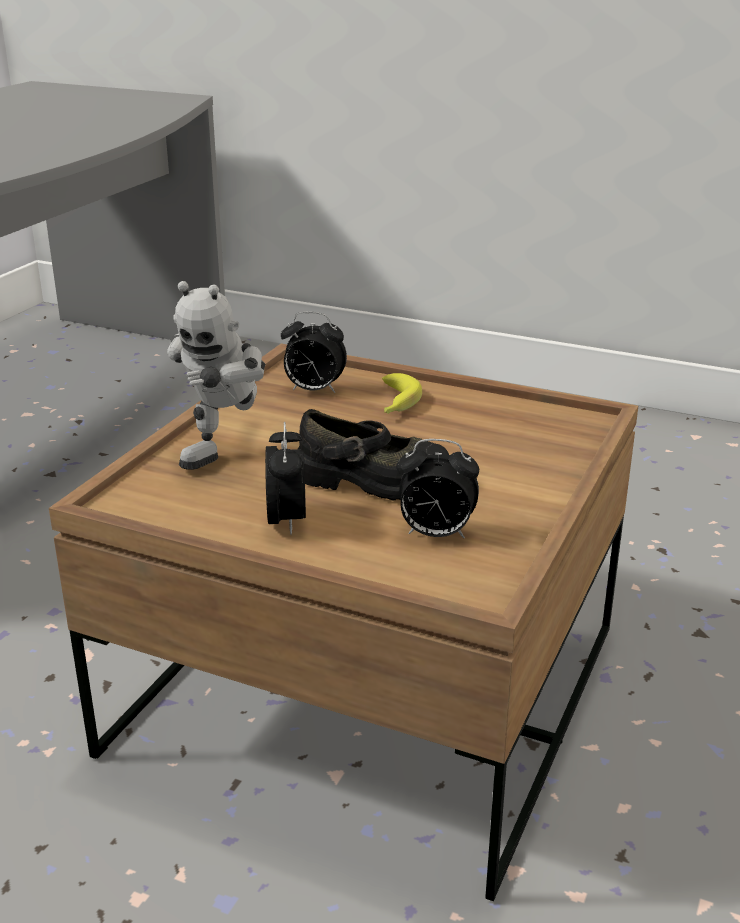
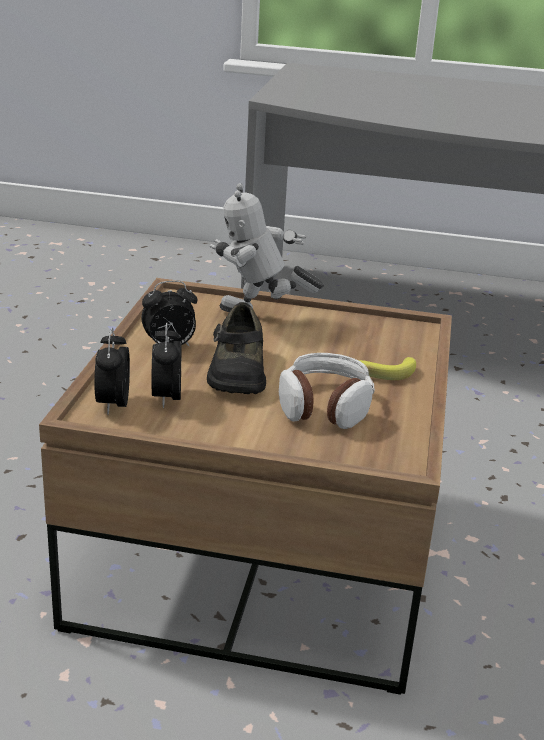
camera: 75 degrees right, 0 degrees up
(313, 390) = (379, 339): alarm clock -> alarm clock (113, 404)
(468, 440) = (324, 405): none -> headphones

